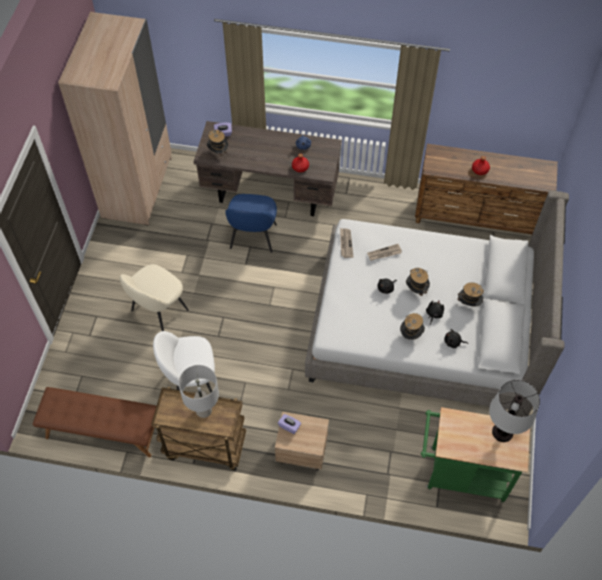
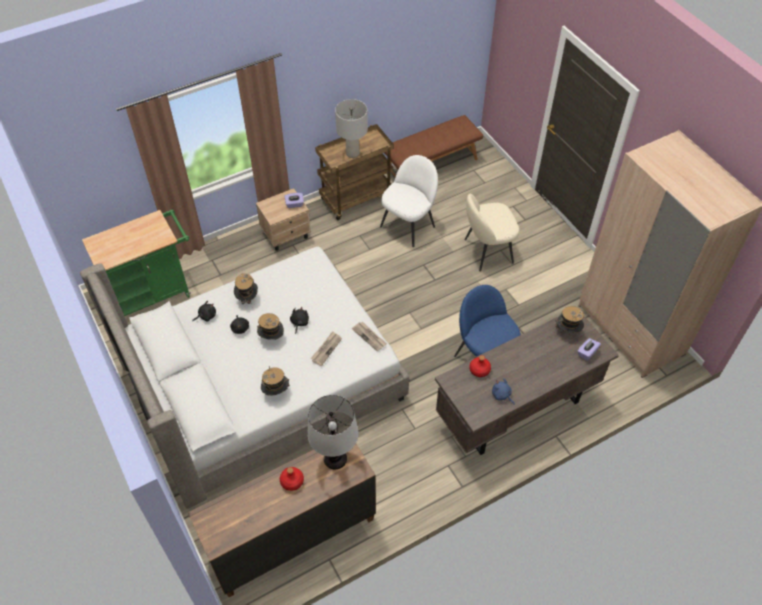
camera: 140 degrees right, 5 degrees down
(158, 311) = (487, 251): beige chair -> beige chair turned 105 degrees counterclockwise
(468, 303) = (215, 357): hat -> hat (276, 392)
(503, 432) = (116, 252): table lamp -> table lamp (335, 458)

